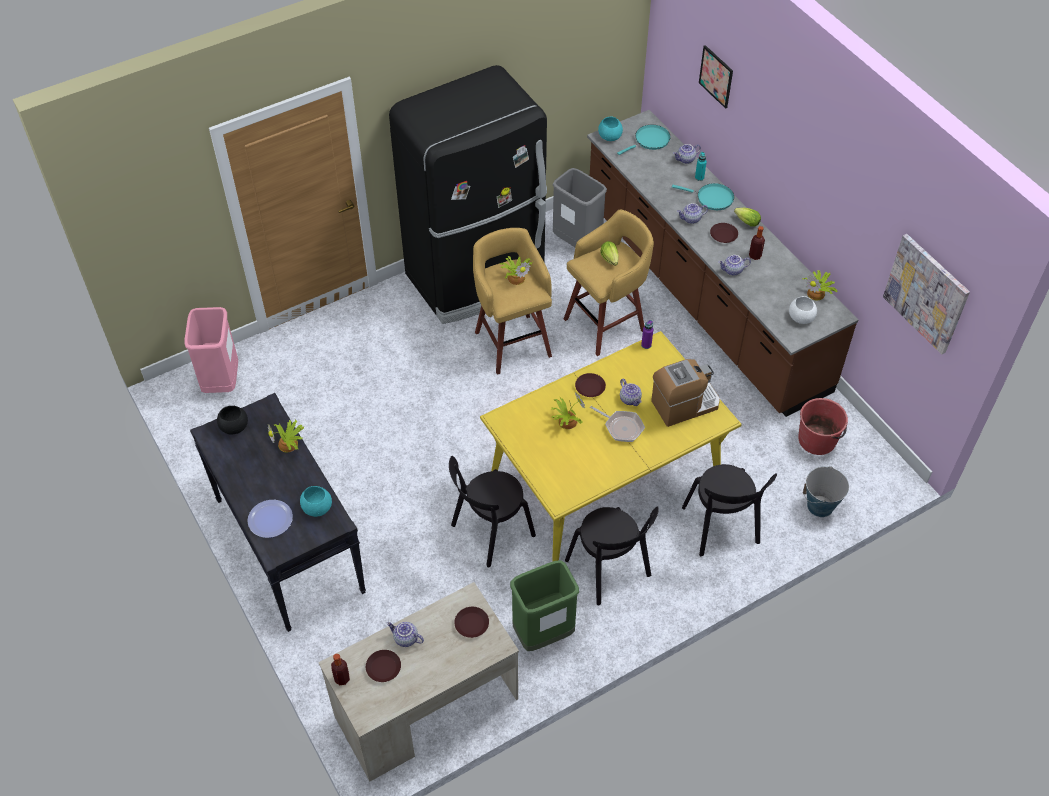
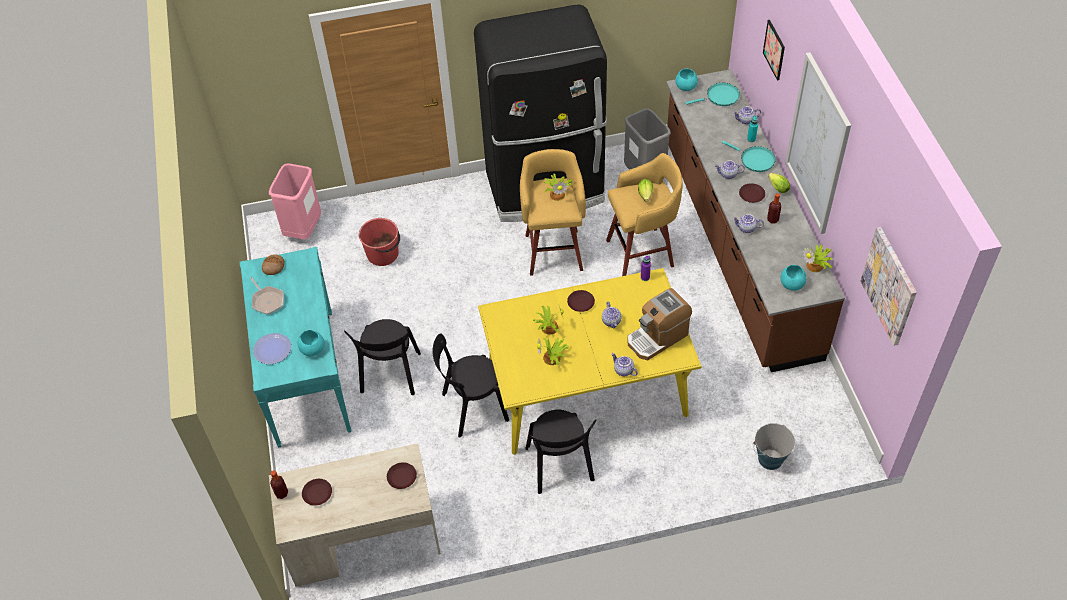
camera: 20 degrees right, 0 degrees up
(233, 426) = (273, 267): black bowl -> bread
(288, 545) = (305, 377): black console table -> turquoise console table
(289, 444) = (311, 292): potted plant -> potted plant (552, 358)
(405, 639) = (344, 475): teapot -> teapot (623, 370)
(543, 634) = (482, 505): green trash can -> none
(621, 427) = (594, 343): frying pan -> frying pan (267, 300)
(684, 405) = (657, 337): coffee machine -> coffee machine turned 150 degrees clockwise
(721, 528) = (672, 456): black chair -> black chair (390, 375)
(797, 165) = (818, 144): none -> picture
(801, 317) = (792, 284): white bowl -> turquoise bowl
(817, 440) = (792, 399): red bucket -> red bucket (383, 254)

